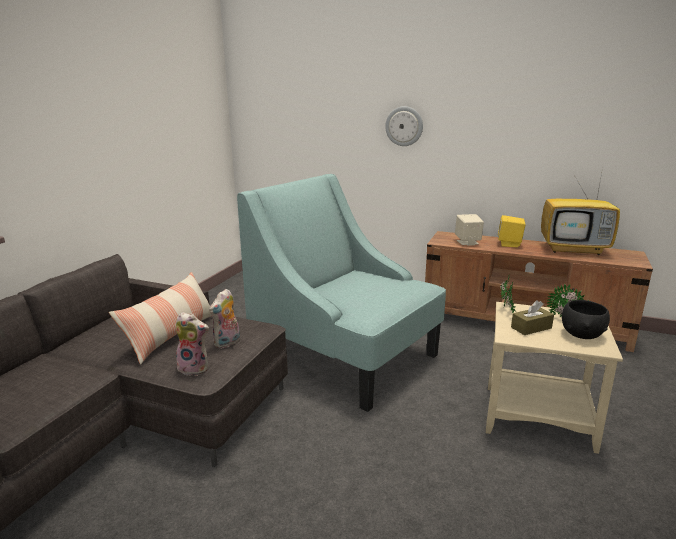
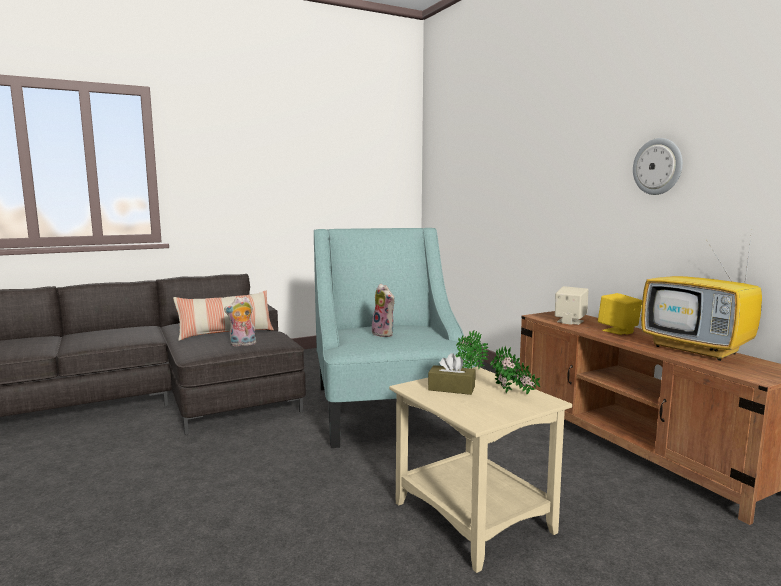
camera: 40 degrees right, 10 degrees down
(195, 368) = (198, 350): plush toy -> plush toy (384, 334)
(404, 126) = (540, 186): wall clock -> wall clock (658, 166)
(582, 334) = (490, 407): black bowl -> none

